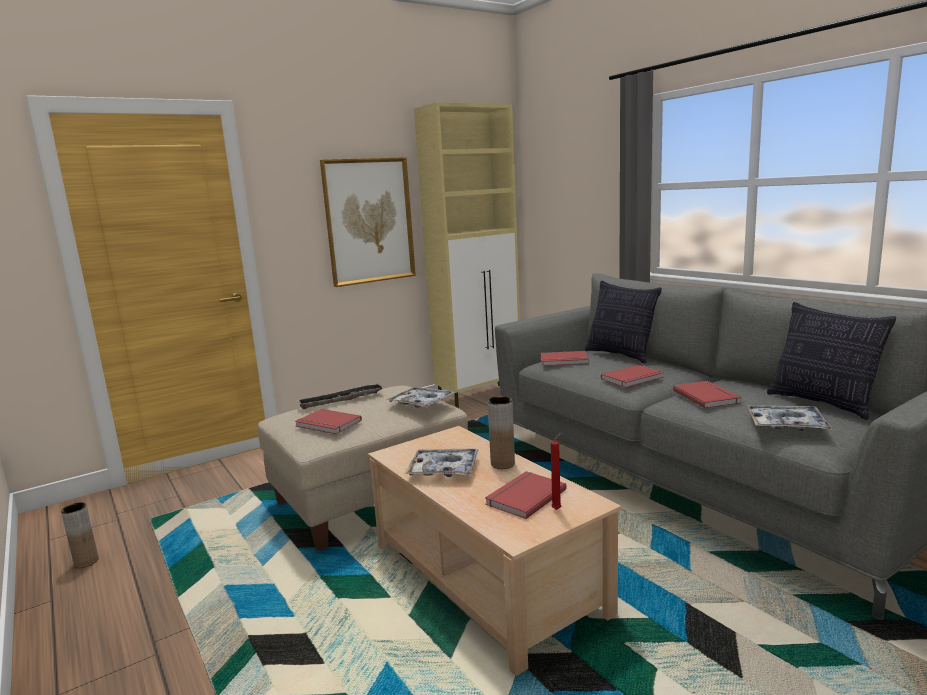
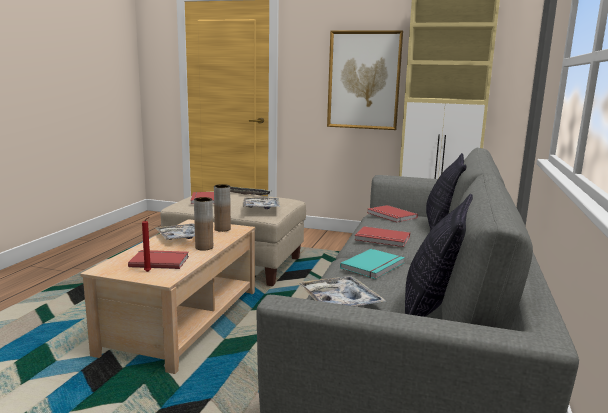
camera: 50 degrees right, 0 degrees up
(86, 562) = (121, 234): brown vase -> brown vase (222, 229)
(707, 396) = (374, 266): red book -> turquoise book

